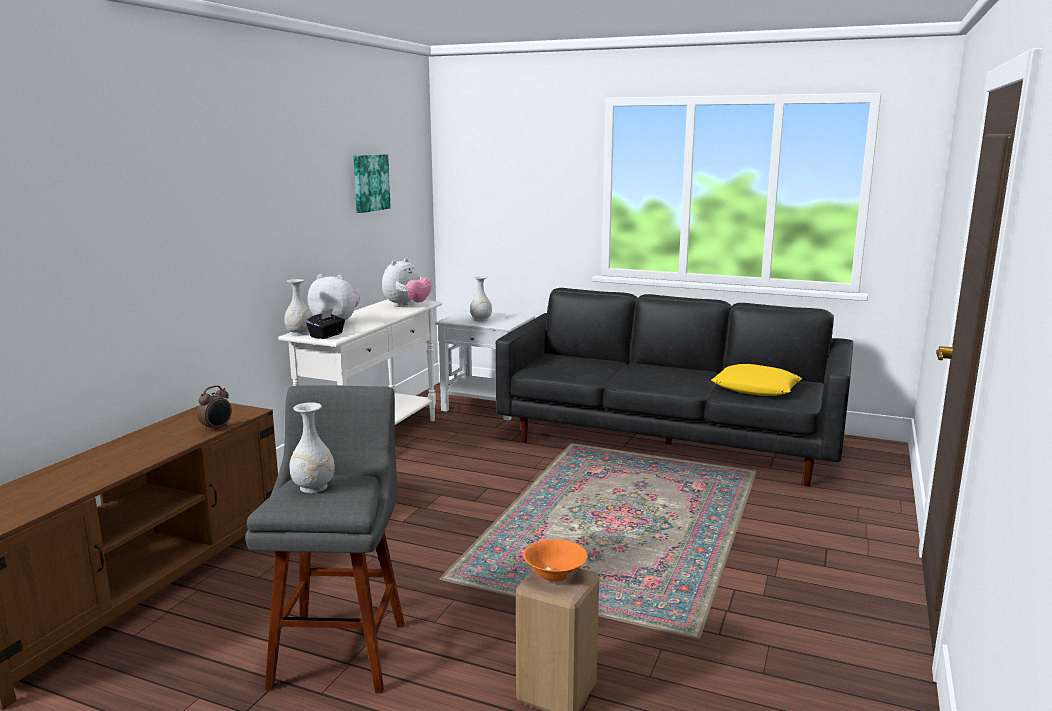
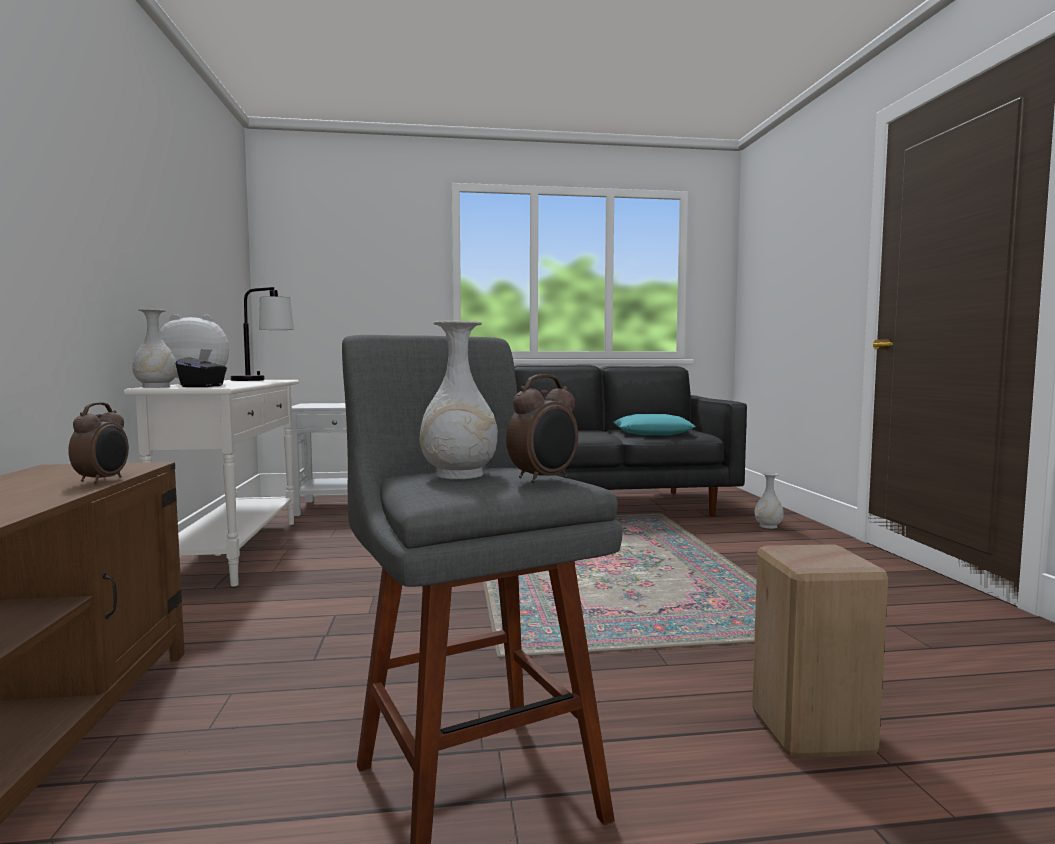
camera: 30 degrees left, 10 degrees down
(341, 503) = (544, 479): none -> alarm clock
(370, 183) = (204, 234): picture -> none
(407, 306) = (263, 380): plush toy -> table lamp
(481, 320) = (336, 405): white vase -> white vase (768, 526)
(555, 575) = (809, 553): orange bowl -> none
(756, 388) = (653, 433): yellow pillow -> turquoise pillow

